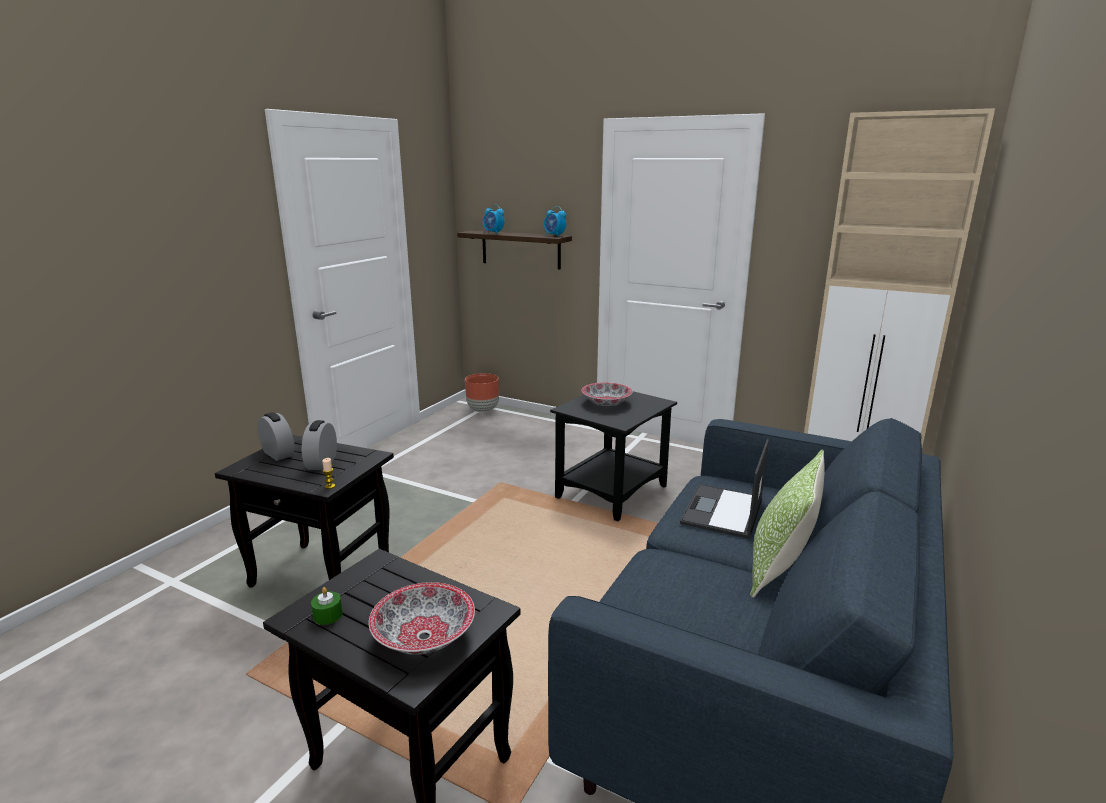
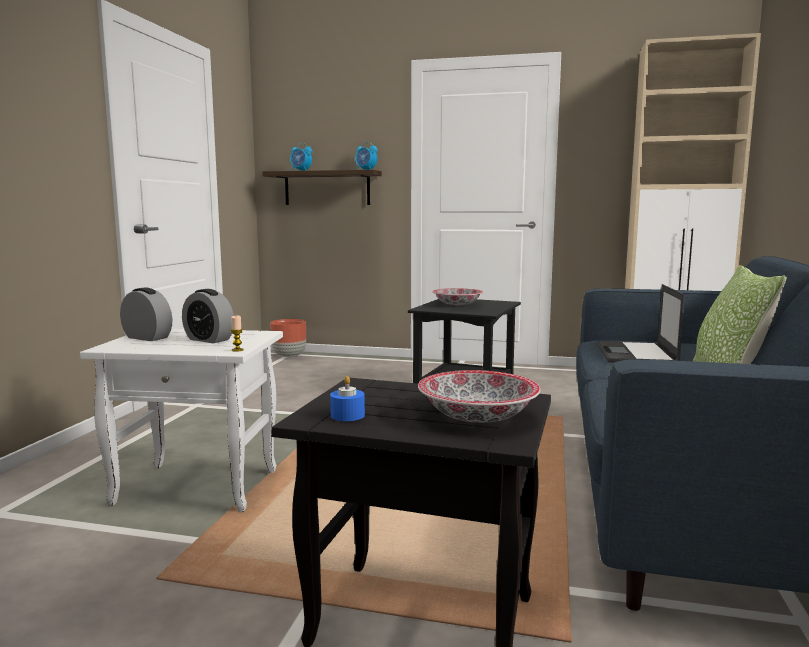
camera: 15 degrees left, 10 degrees down
(322, 463) = (209, 339): alarm clock -> alarm clock turned 45 degrees counterclockwise
(324, 576) = (200, 487): black side table -> white side table
(328, 615) = (347, 415): green candle -> blue candle

